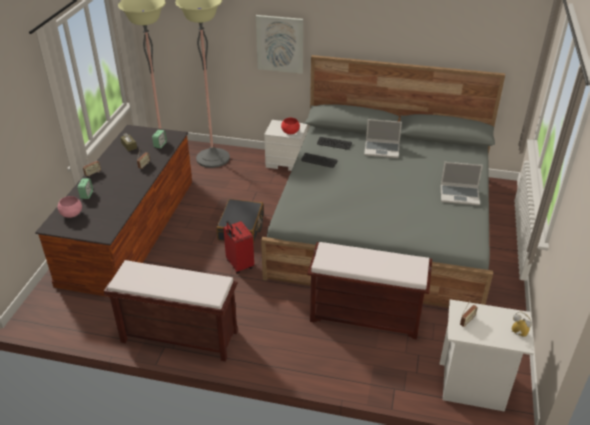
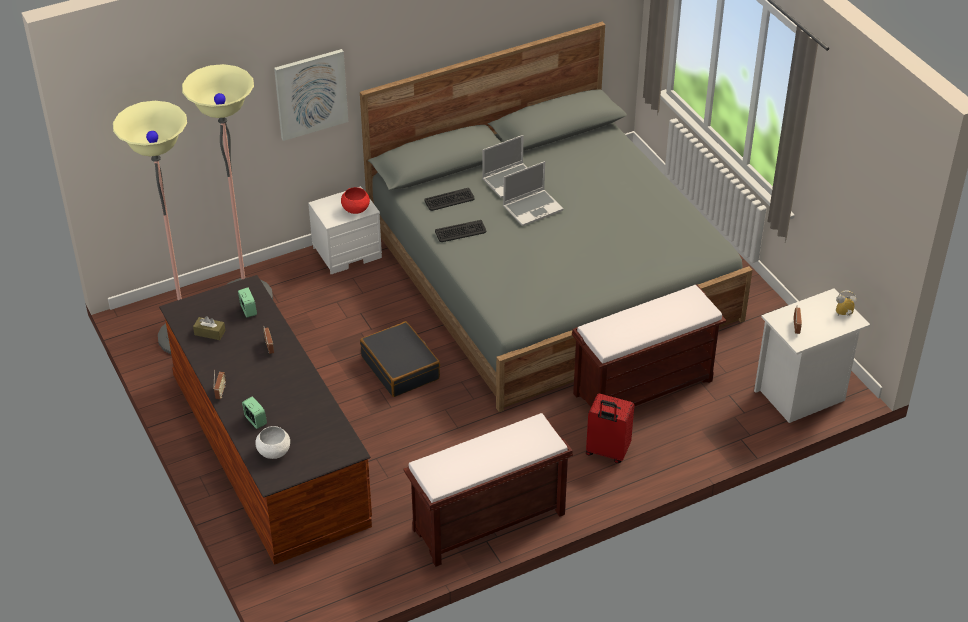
camera: 40 degrees left, 5 degrees up
(71, 214) = (274, 452): pink bowl -> white bowl
(239, 265) = (453, 411): red suitcase -> red suitcase (607, 452)
(460, 195) = (650, 197): laptop -> laptop (533, 208)

